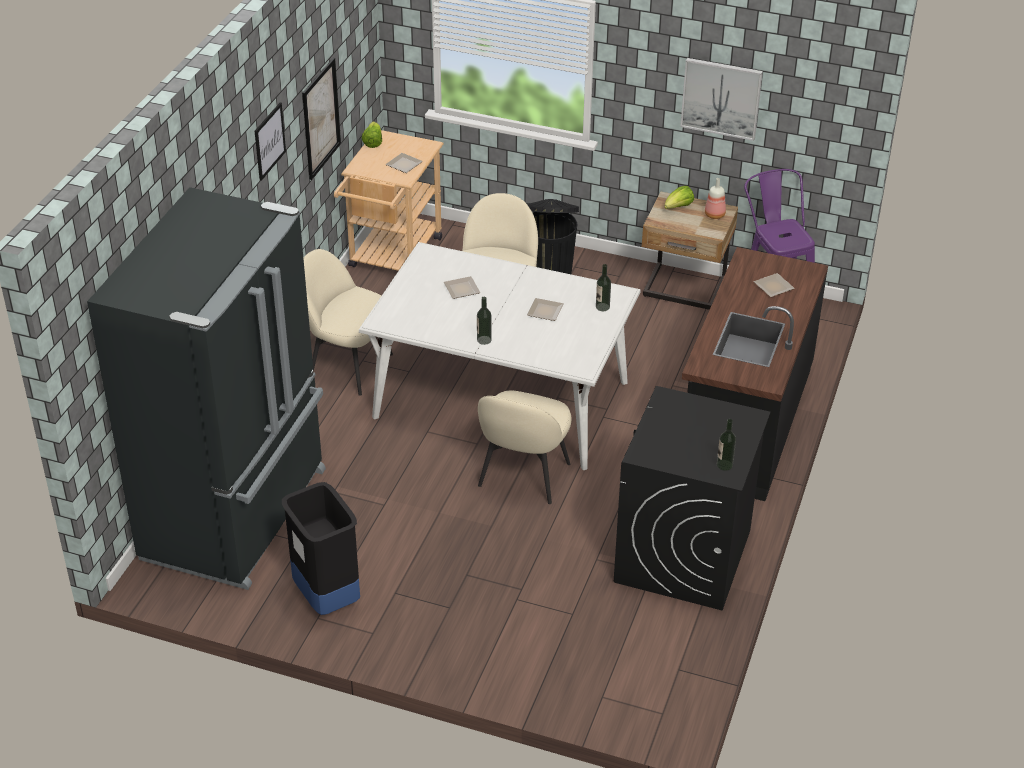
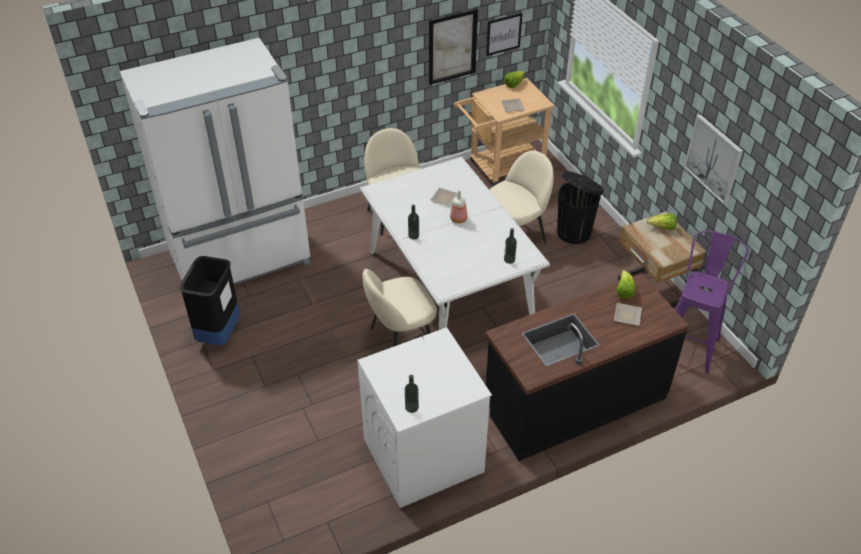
camera: 45 degrees right, 5 degrees up
(238, 514) = (241, 259): black fridge -> white fridge
(269, 141) = (378, 40): picture -> picture (503, 34)
(546, 312) = (471, 241): plate -> none
(683, 556) = (422, 456): black washing machine -> white washing machine
(715, 215) = (681, 247): bottle -> bottle (459, 219)
(744, 269) = (624, 291): none -> lettuce

